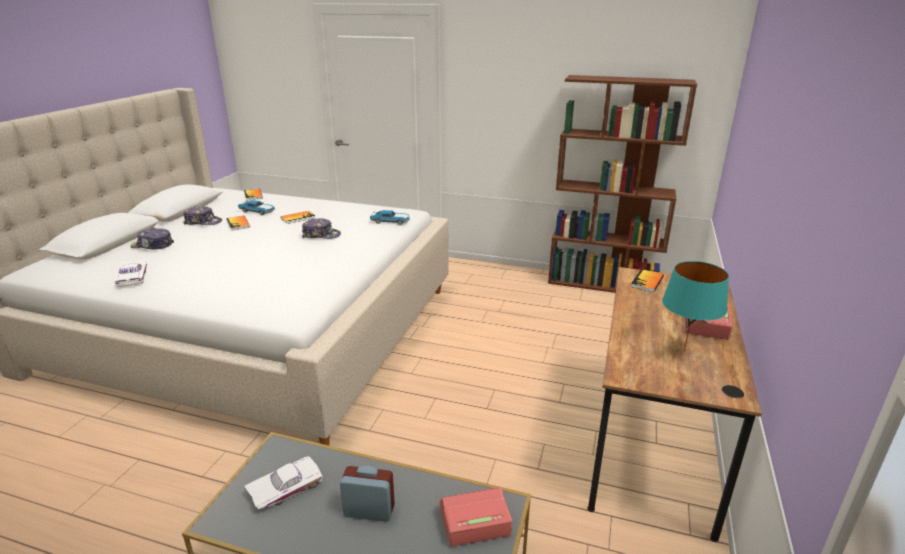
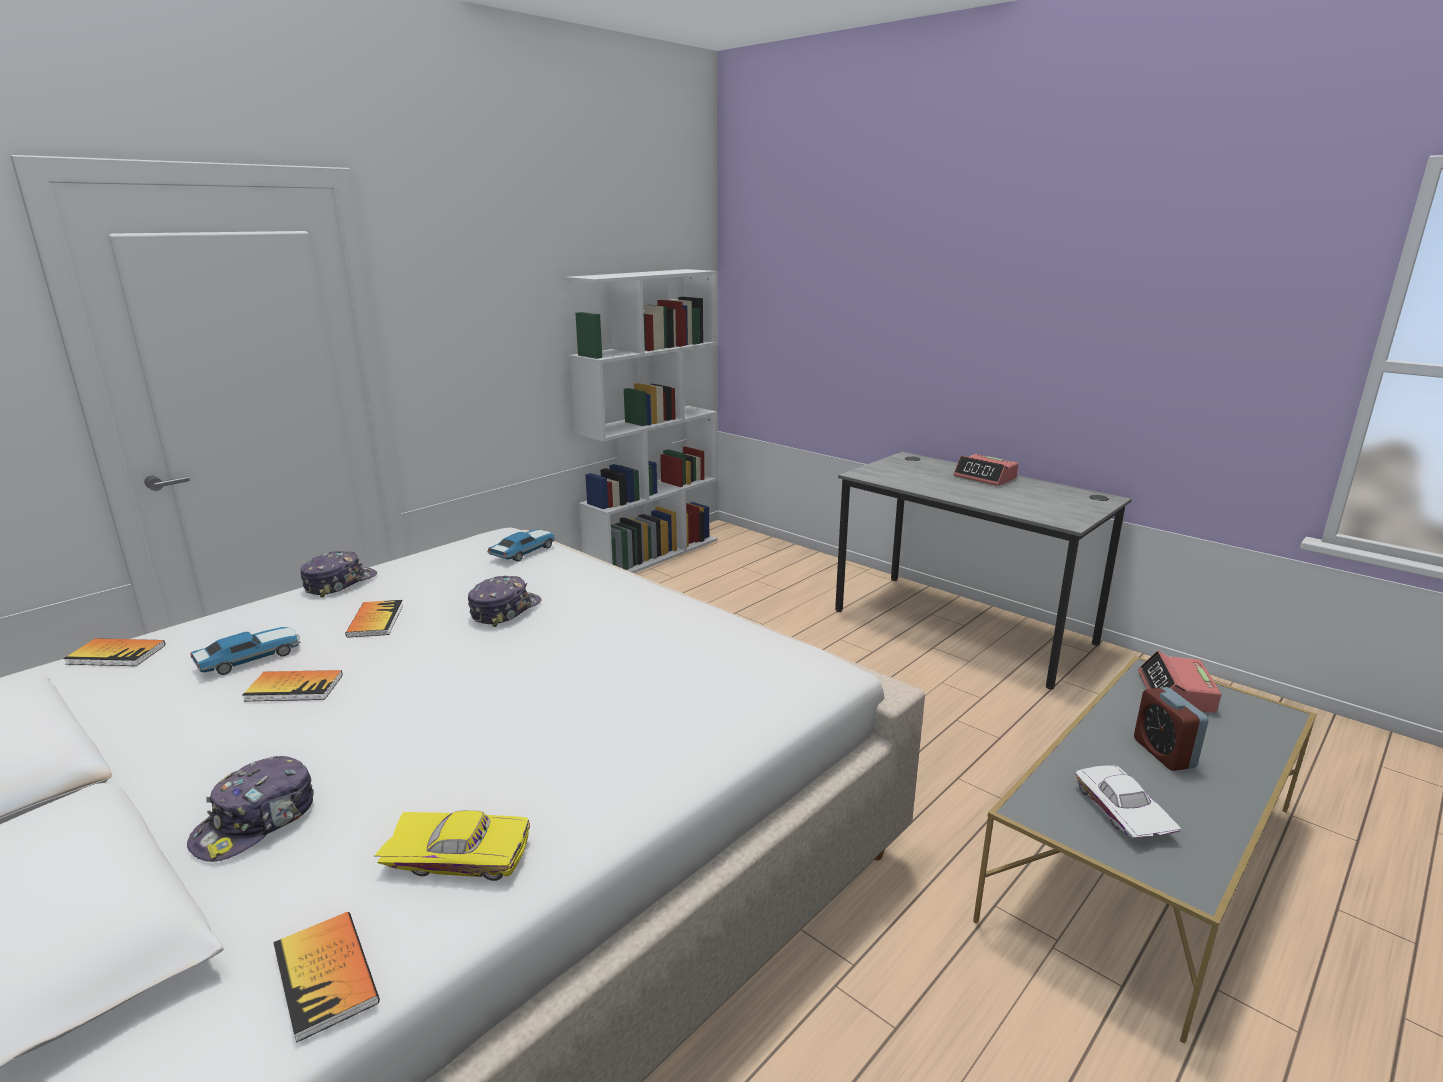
camera: 65 degrees left, 5 degrees down
(134, 277) = (459, 853): white toy car -> yellow toy car
(203, 222) = (195, 735): cap -> cap (339, 583)
(369, 511) = (1163, 753): alarm clock -> alarm clock turned 45 degrees counterclockwise
(603, 284) = (653, 554): brown bookcase -> white bookcase
(647, 281) = (883, 473): book -> book (326, 975)
(651, 442) = (962, 626): brown desk -> grey desk
(684, 351) = (1030, 494): turquoise table lamp -> none

